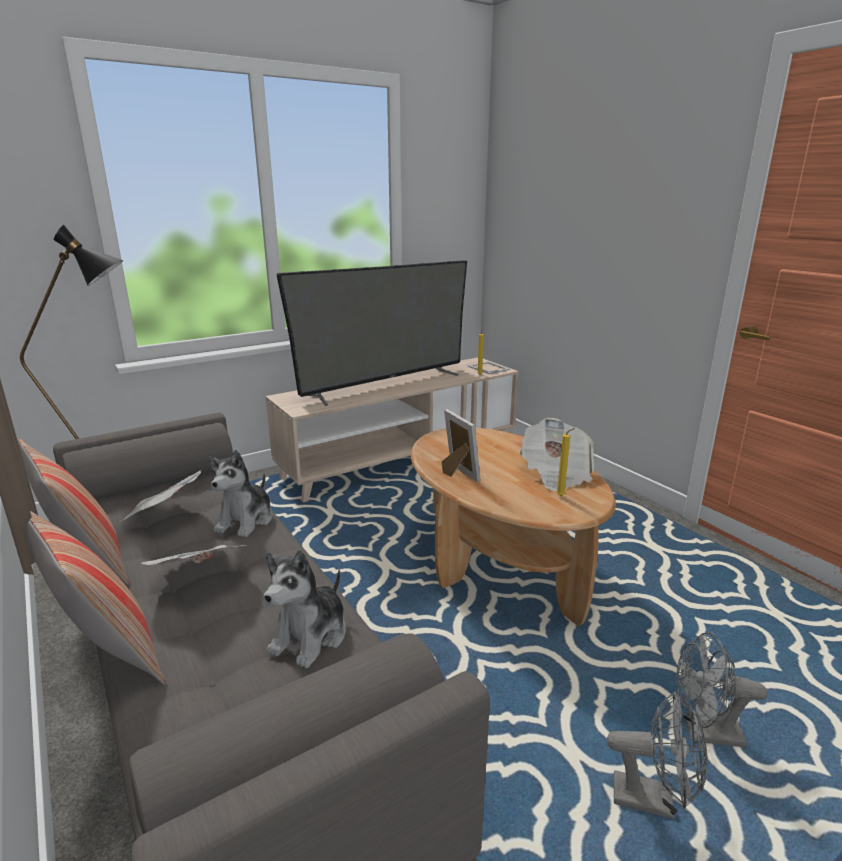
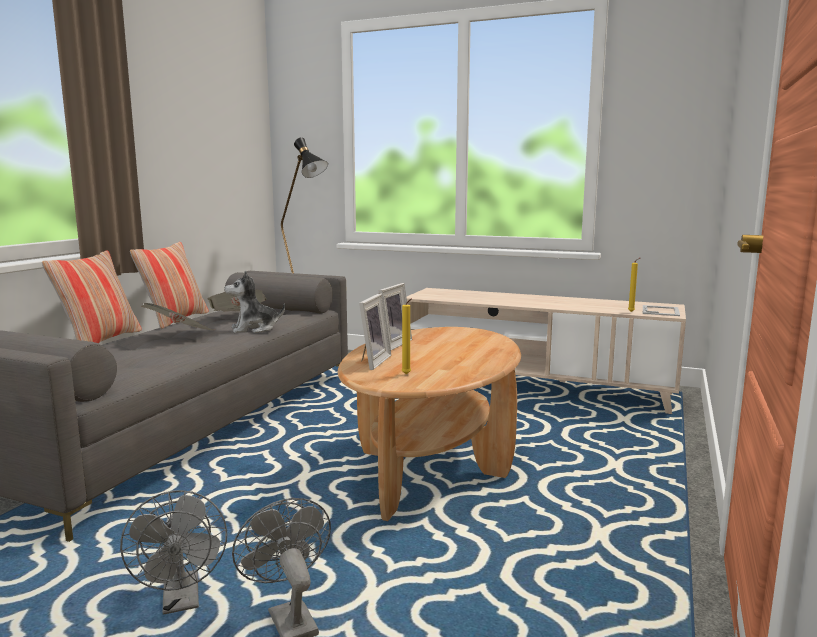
camera: 55 degrees right, 10 degrees down
(310, 636) = (141, 364): plush toy -> none
(385, 385) = (522, 299): television -> none
(506, 498) = (371, 362): none -> picture frame
(555, 473) = (453, 367): newspaper -> none

